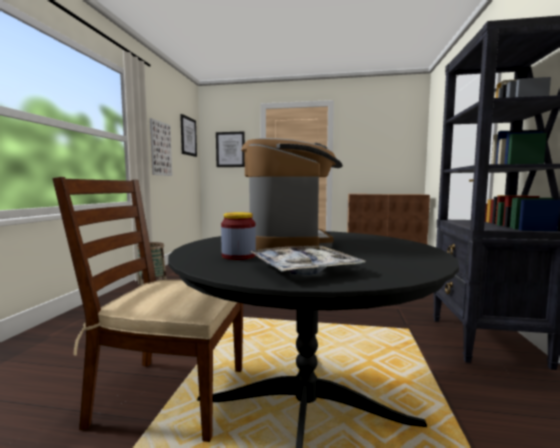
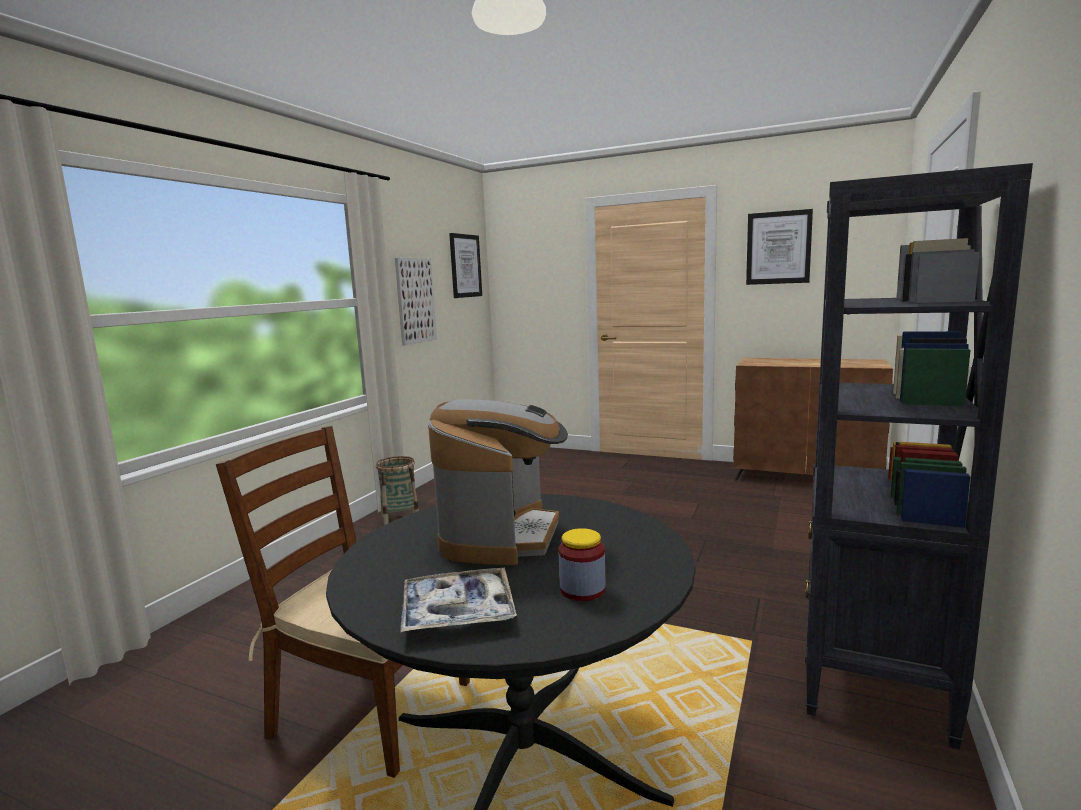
camera: 15 degrees right, 5 degrees up
(230, 149) = (537, 280): picture -> picture (778, 248)
(238, 256) = (411, 570): jar -> jar (582, 590)

